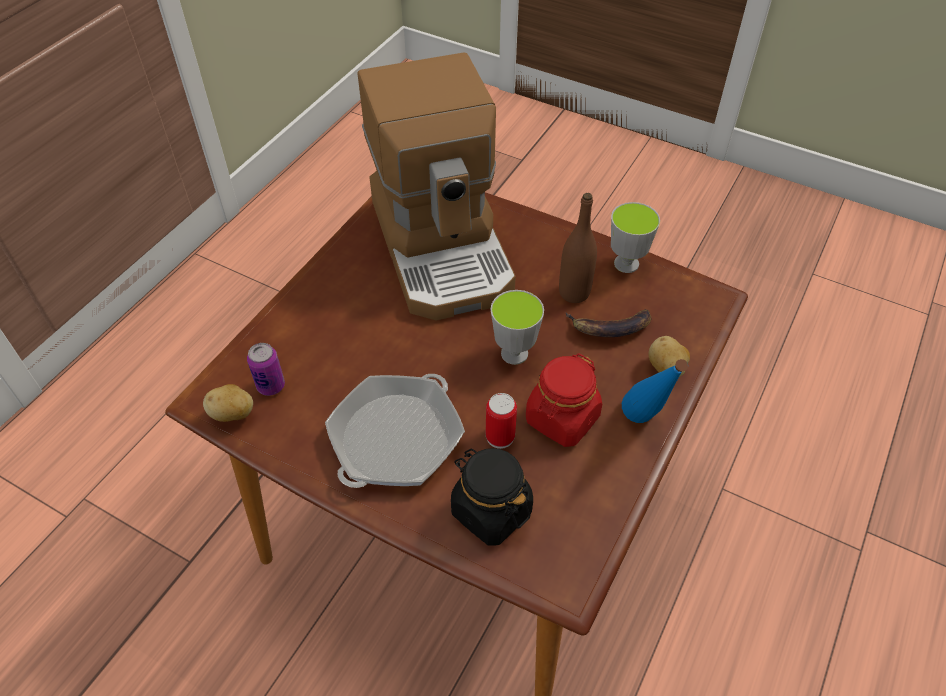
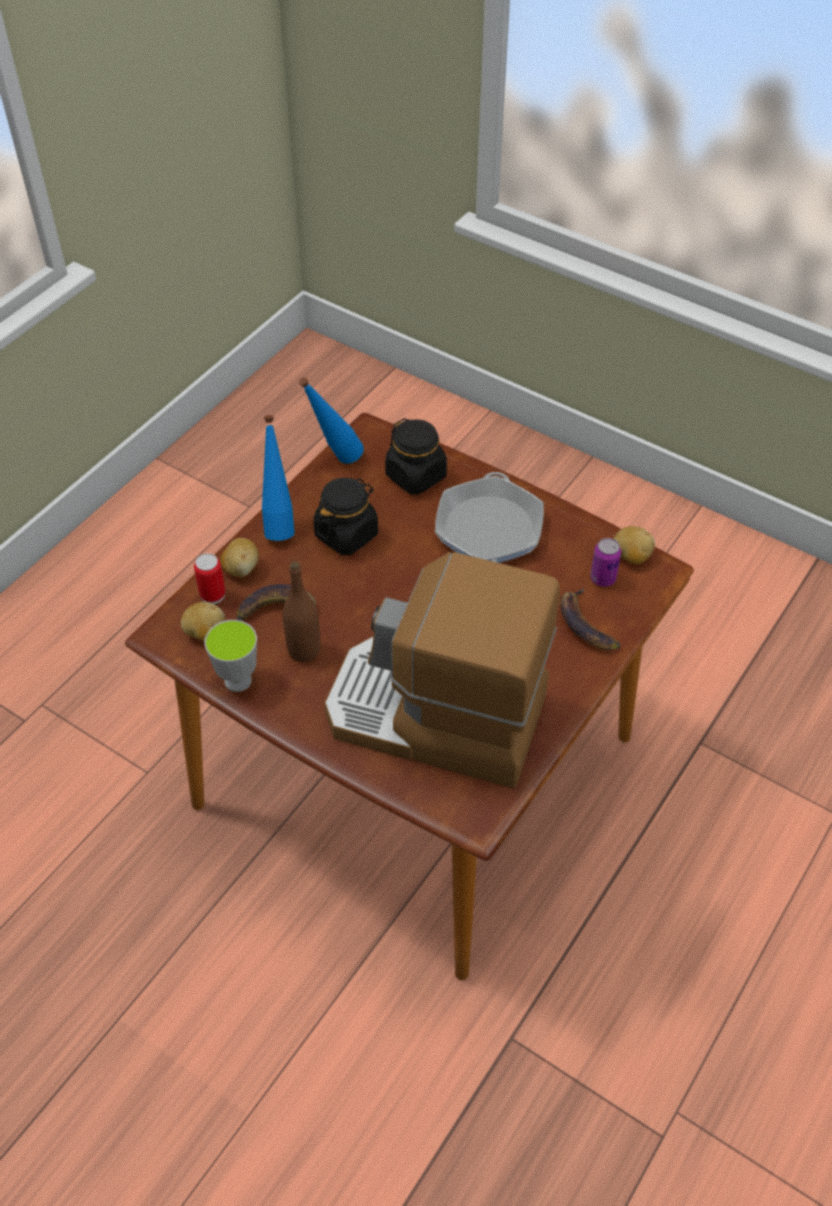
camera: 175 degrees left, 0 degrees up
(299, 335) = (585, 624): none -> banana
(396, 438) = (488, 529): frying pan -> frying pan turned 150 degrees clockwise
(444, 246) = (435, 717): coffee machine -> coffee machine turned 60 degrees counterclockwise
(500, 436) = (401, 525): can -> can (212, 595)
(514, 354) = (377, 592): cup -> none
(562, 419) = (346, 534): red jar -> black jar
(603, 528) = (335, 460): none -> blue bottle
(674, 302) = (205, 633): none -> potato

